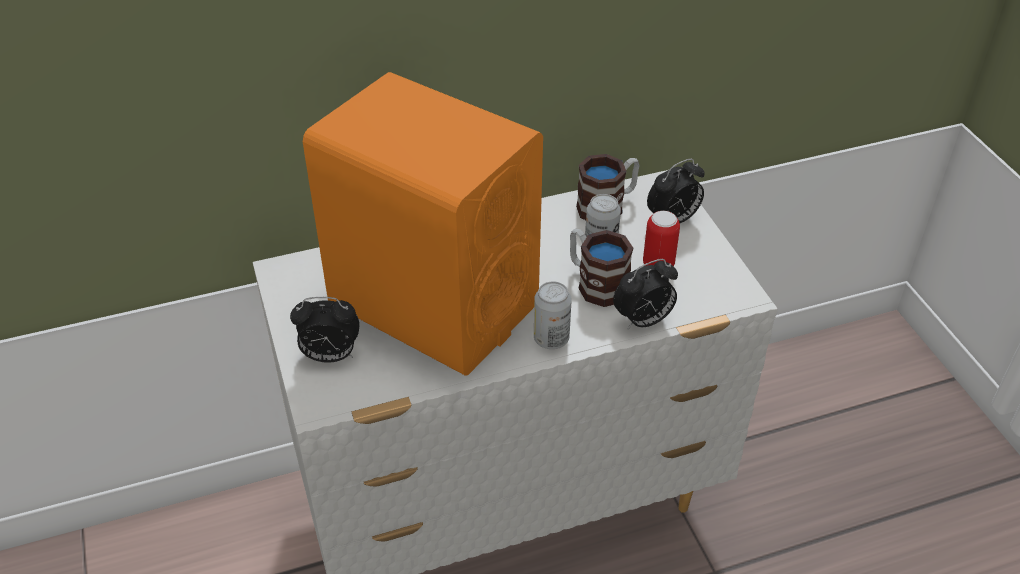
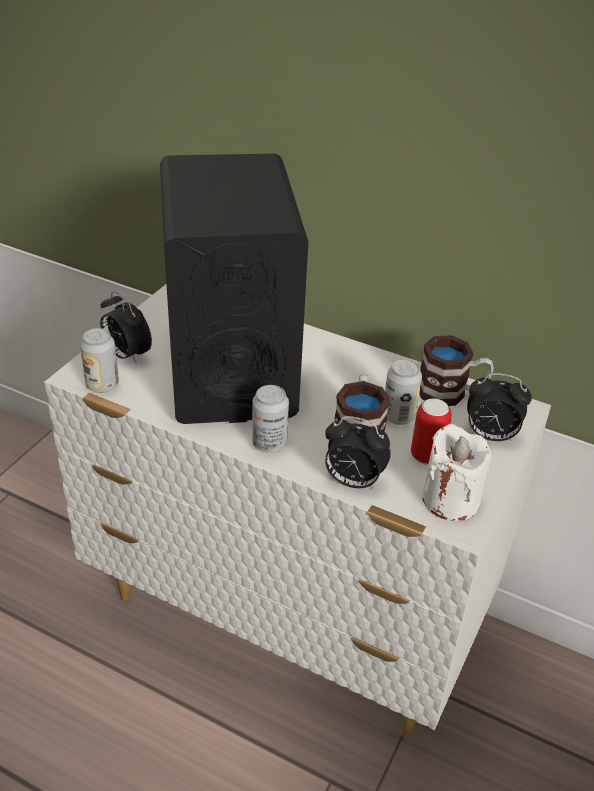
camera: 45 degrees right, 5 degrees down
(353, 396) = (102, 385): none -> can
(432, 304) = (230, 370): orange speaker -> black speaker
(713, 284) = (450, 499): none -> white candle

